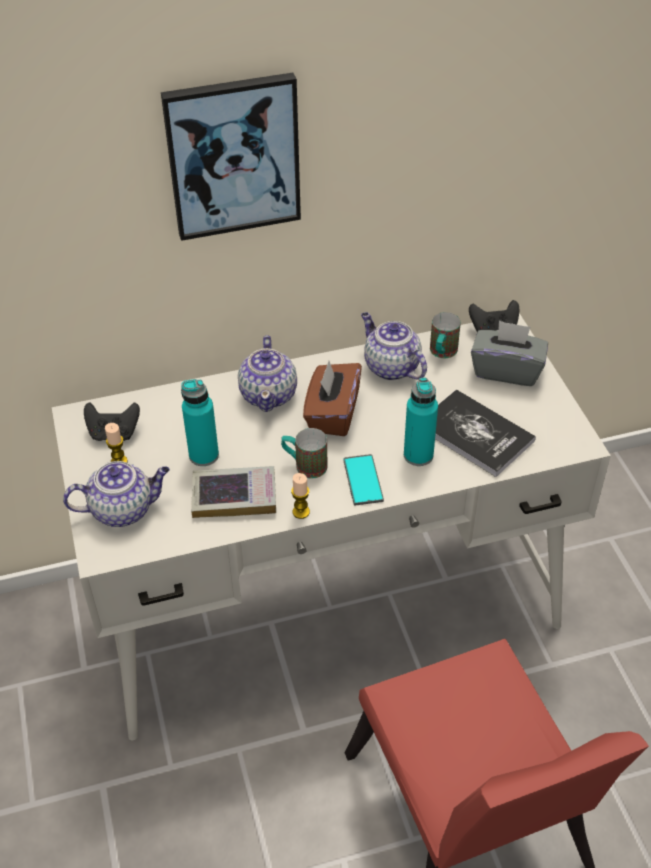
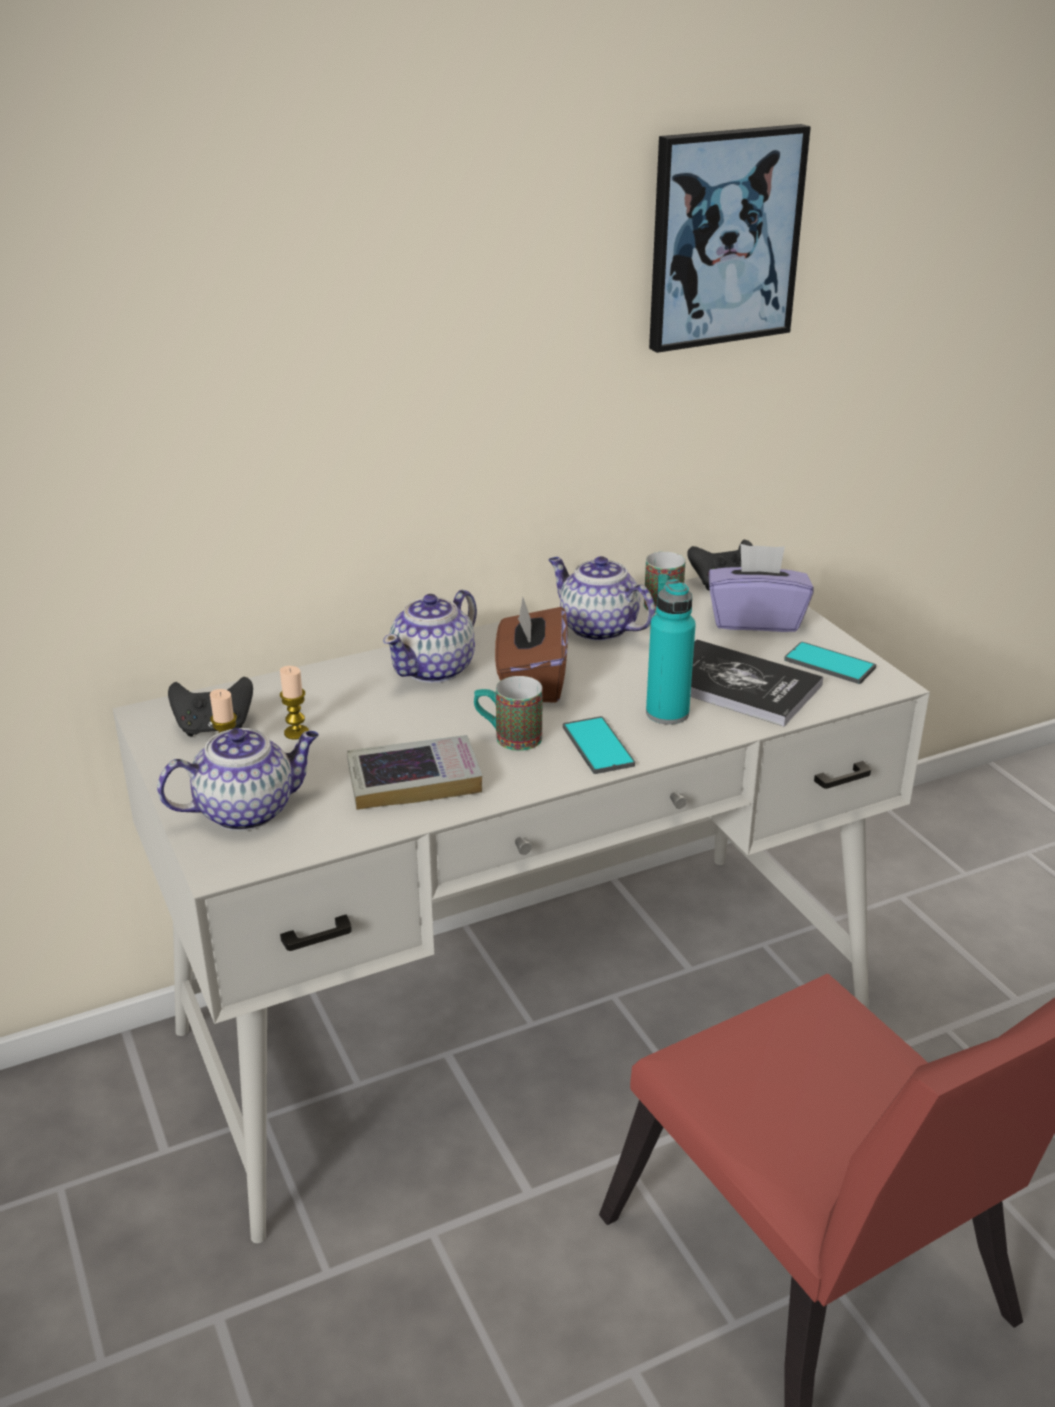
camera: 10 degrees left, 15 degrees down
(204, 455) = (356, 740): turquoise bottle -> none
(233, 156) = (377, 302): picture -> picture (723, 238)
(269, 394) = (434, 669): teapot -> teapot turned 45 degrees clockwise
(301, 512) = (518, 788): candle -> candle (296, 733)
(506, 370) = (755, 620): grey tissue box -> purple tissue box
(547, 420) = (829, 664): none -> phone

